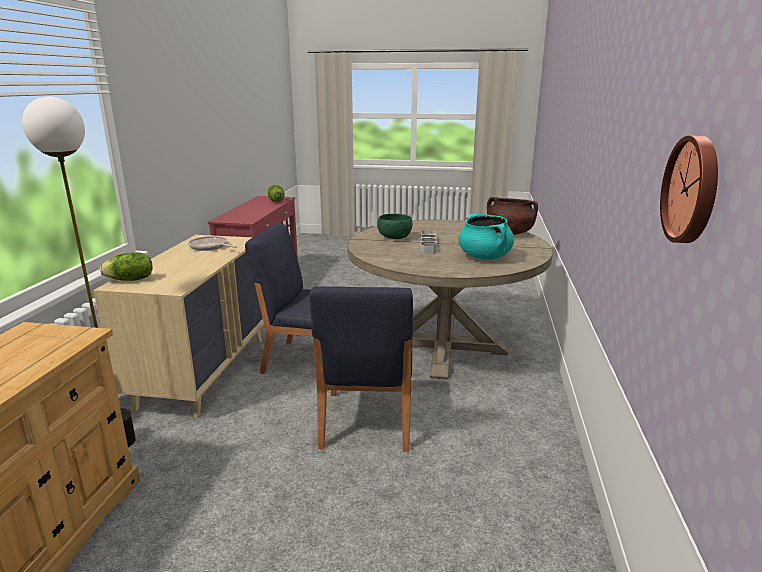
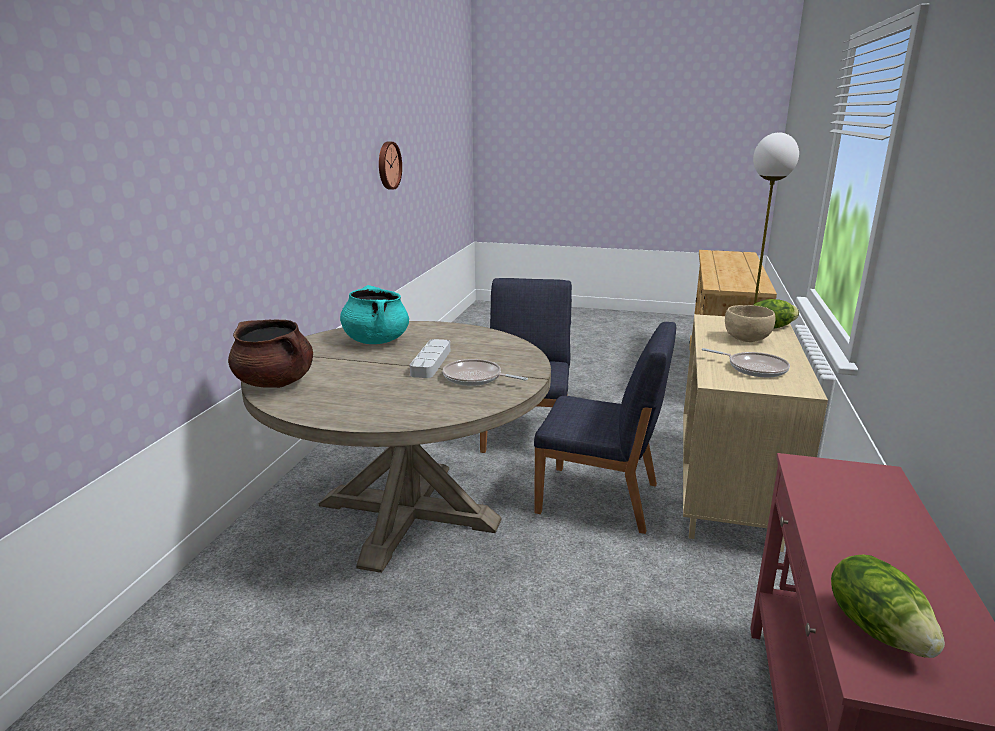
camera: 175 degrees left, 0 degrees up
(175, 268) = (747, 338): none -> beige bowl
(394, 237) = (475, 378): green bowl -> frying pan

